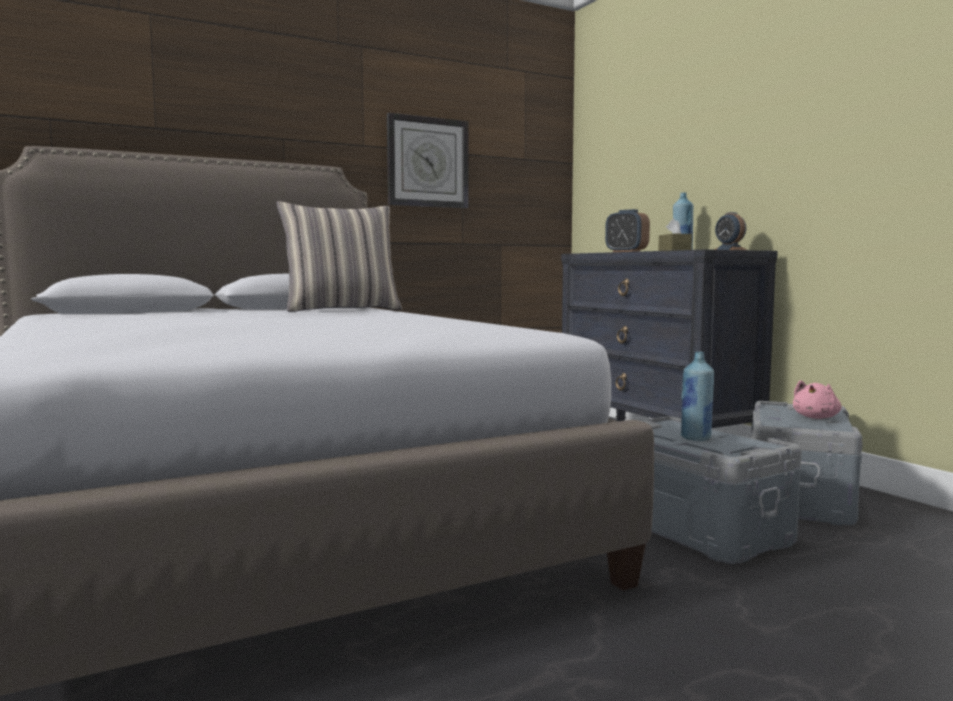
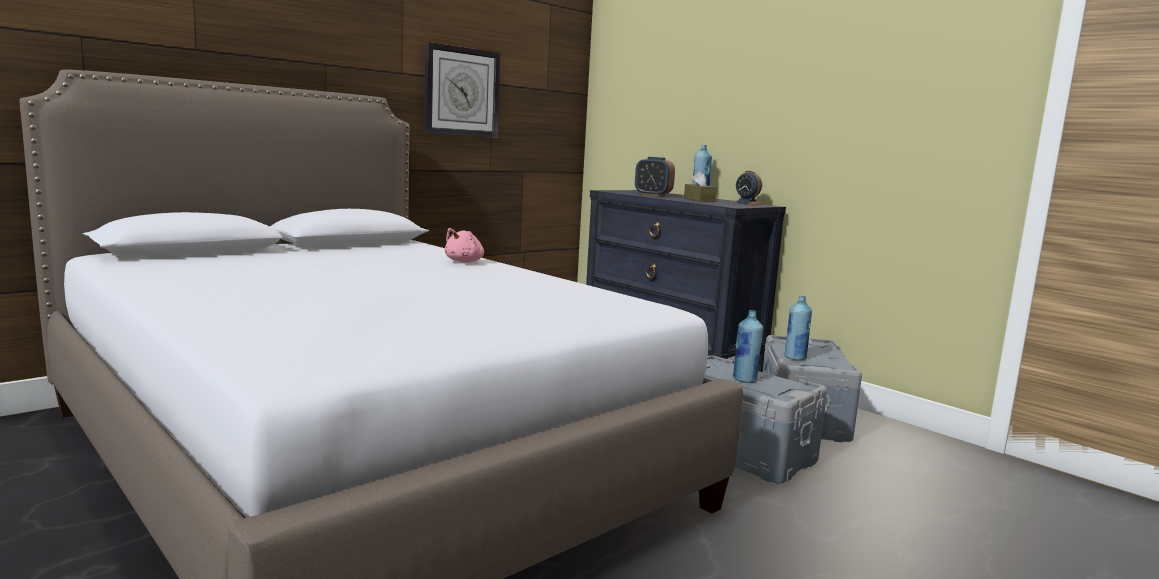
camera: 15 degrees left, 5 degrees up
(342, 310) = (410, 251): pillow -> none
(779, 421) = (795, 358): none -> blue bottle
(816, 417) = (820, 353): pink plush toy -> pink plush toy (465, 262)

